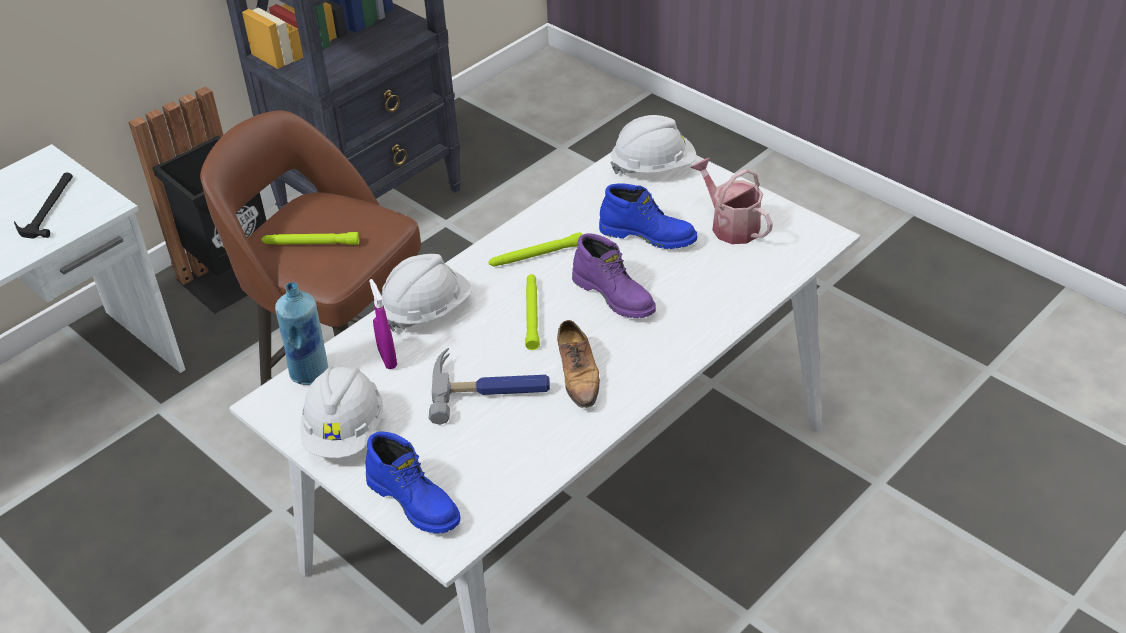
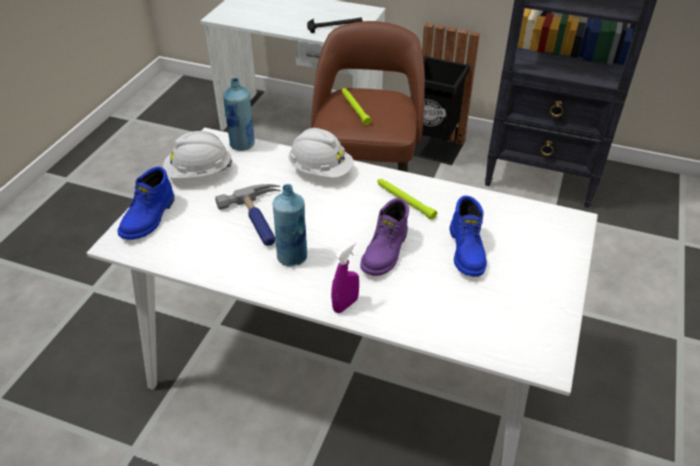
camera: 65 degrees right, 0 degrees up
(387, 358) = (268, 169): purple spray bottle -> purple spray bottle (345, 305)
(532, 314) = (342, 217): green flashlight -> none
(578, 374) = (292, 257): shoe -> blue bottle
(653, 167) = (553, 231): white hard hat -> none
(730, 225) = (515, 296): watering can -> none

